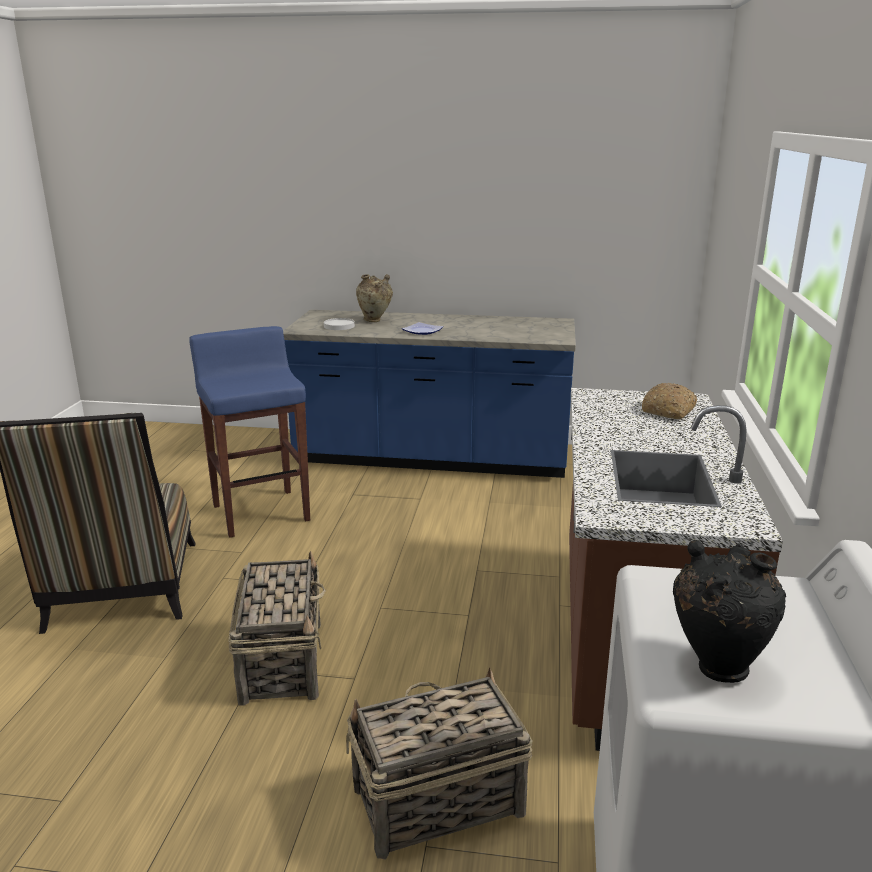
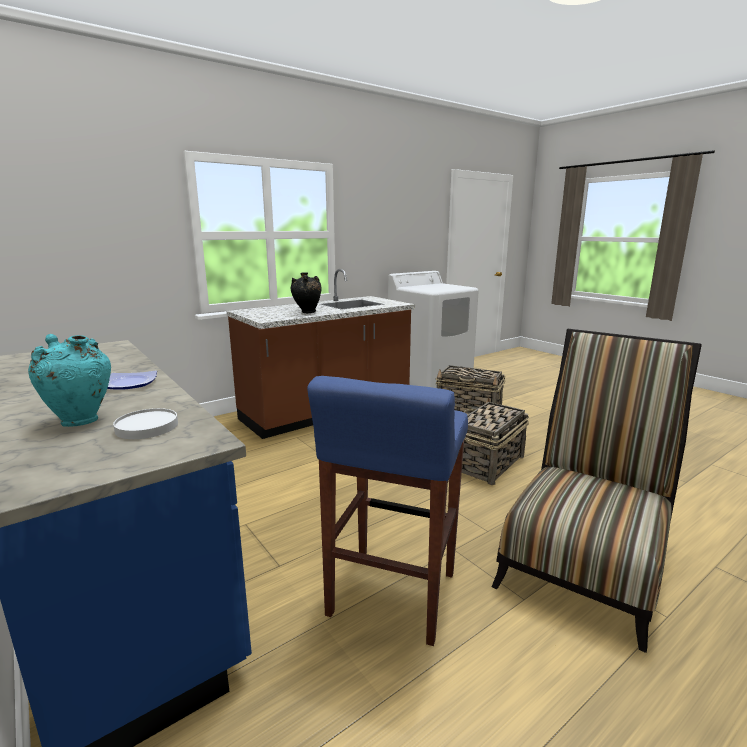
camera: 135 degrees left, 5 degrees down
(375, 321) = (81, 421): beige vase -> turquoise vase
(668, 411) = (269, 310): bread -> none
(717, 665) = (451, 287): black vase -> black vase (307, 312)

